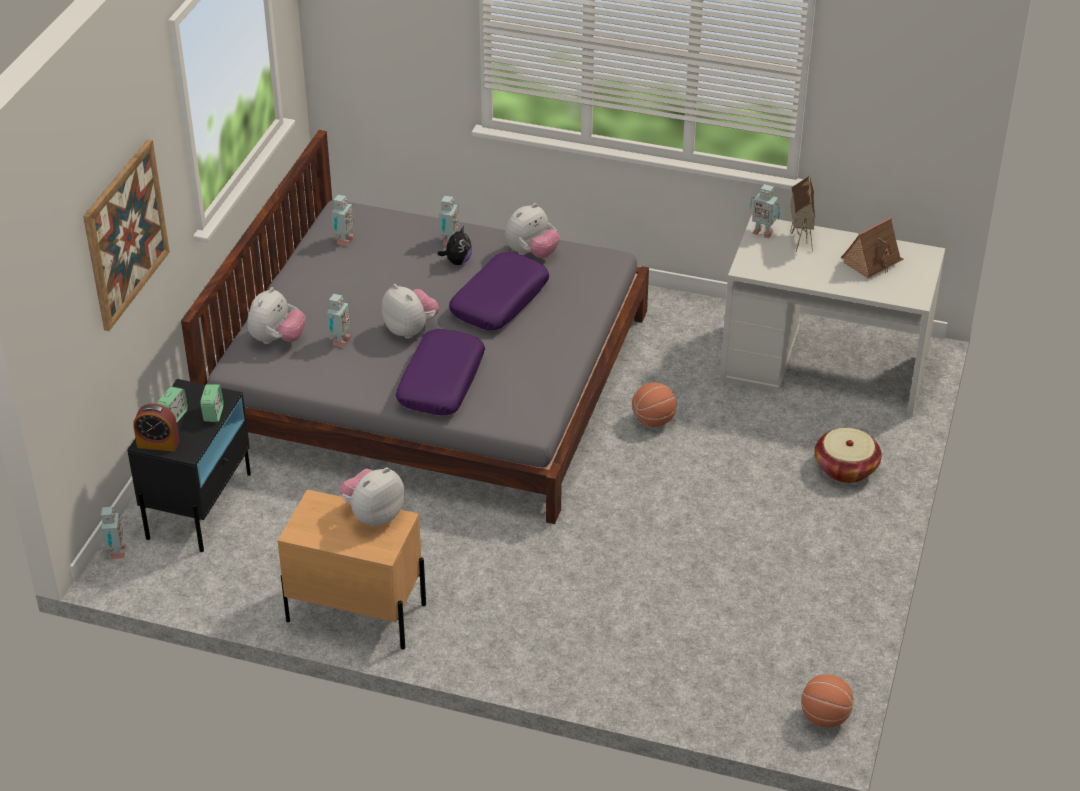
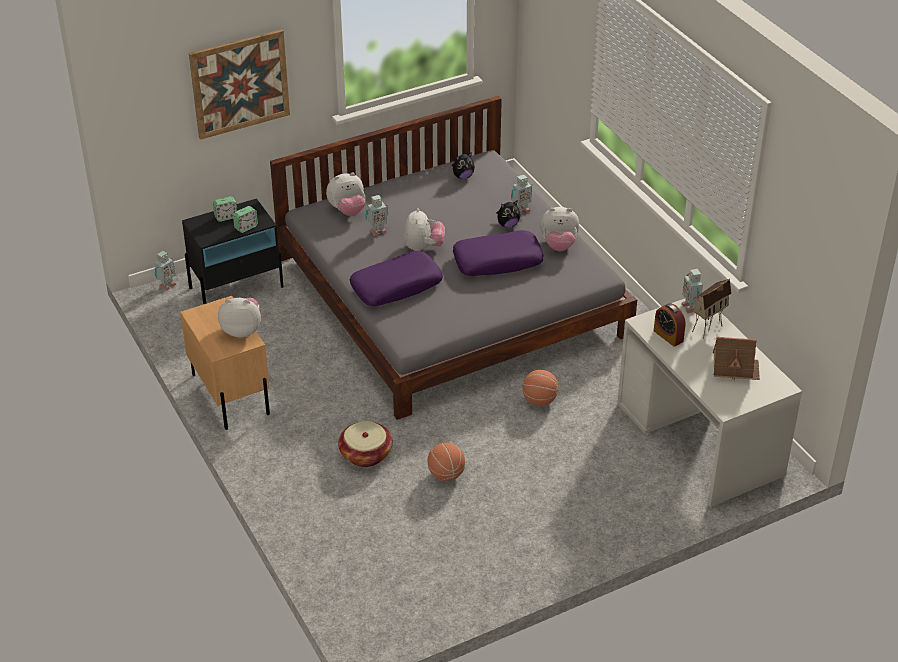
camera: 45 degrees right, 0 degrees up
(158, 444) = (199, 226): alarm clock -> alarm clock (668, 336)
(343, 240) = (463, 176): toy robot -> plush toy
(825, 717) = (384, 634): basketball -> basketball (446, 475)
(845, 468) = (616, 507): basket -> basket (366, 454)

